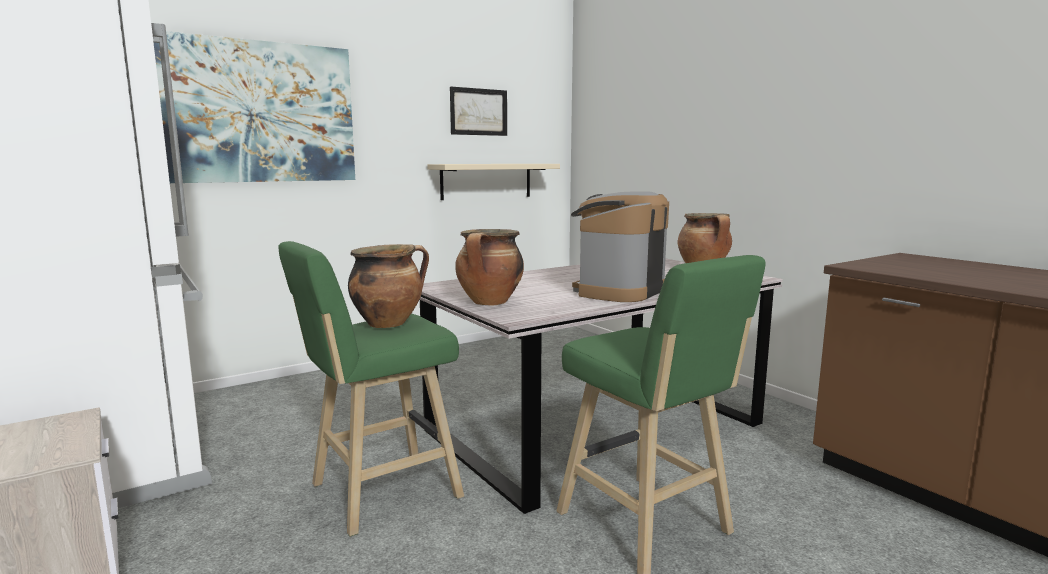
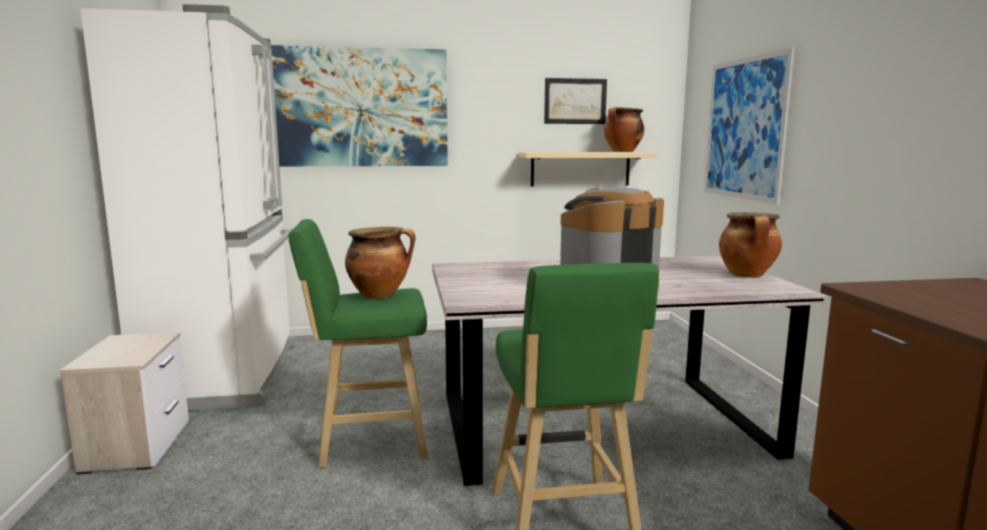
camera: 25 degrees right, 0 degrees up
(490, 303) = (469, 286): cooking pot -> cooking pot (622, 152)
(649, 140) = (744, 128): none -> picture

